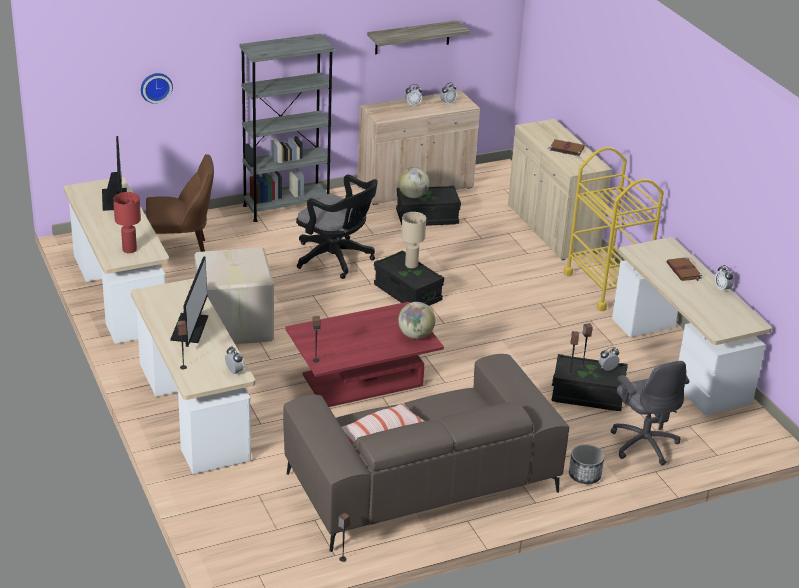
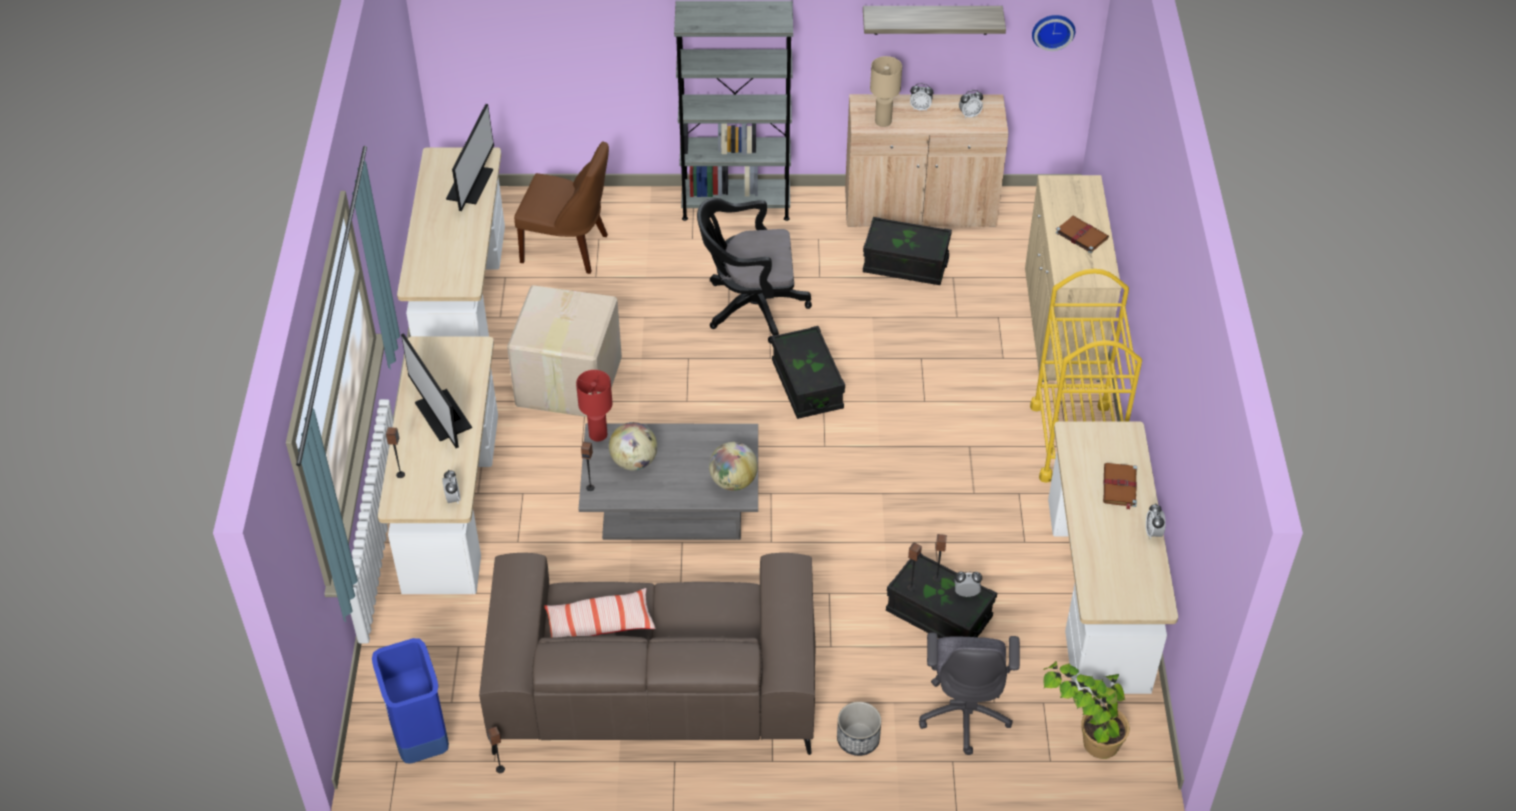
camera: 25 degrees right, 15 degrees up
(129, 249) = (442, 271): red table lamp -> red table lamp (598, 434)
(155, 87) = (563, 37): wall clock -> wall clock (1053, 30)
(190, 328) = (442, 416): monitor -> monitor turned 120 degrees clockwise
(268, 558) = (420, 740): none -> blue trash can
(336, 259) = (750, 307): black office chair -> black office chair turned 120 degrees clockwise
(362, 380) = (672, 510): red coffee table -> grey coffee table
(411, 265) = (815, 353): beige table lamp -> beige table lamp (883, 121)
(413, 196) = (887, 235): globe -> globe (634, 462)
(726, 435) = (1084, 733): none -> potted plant

